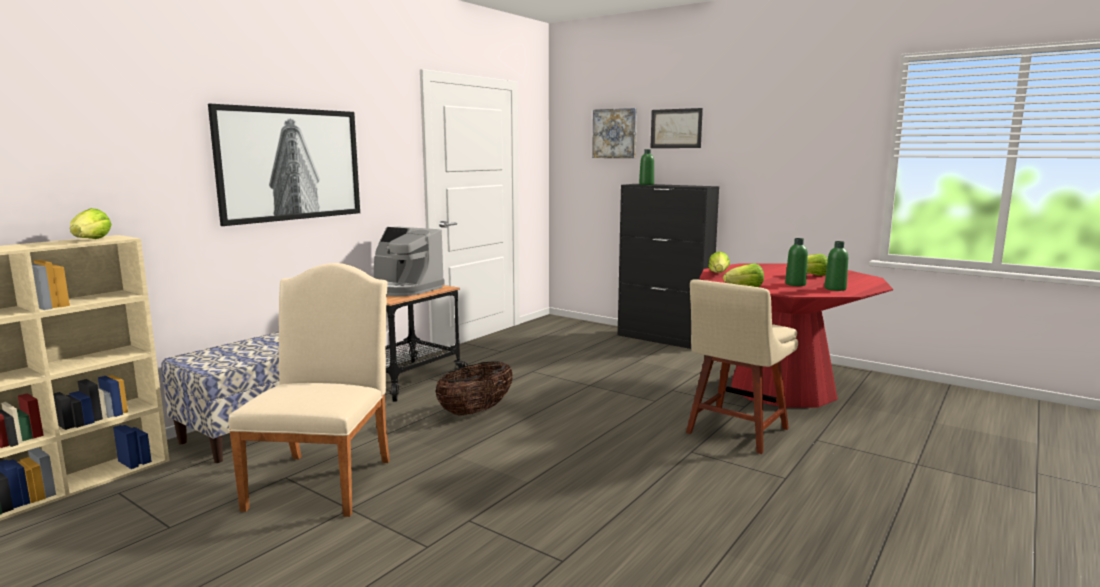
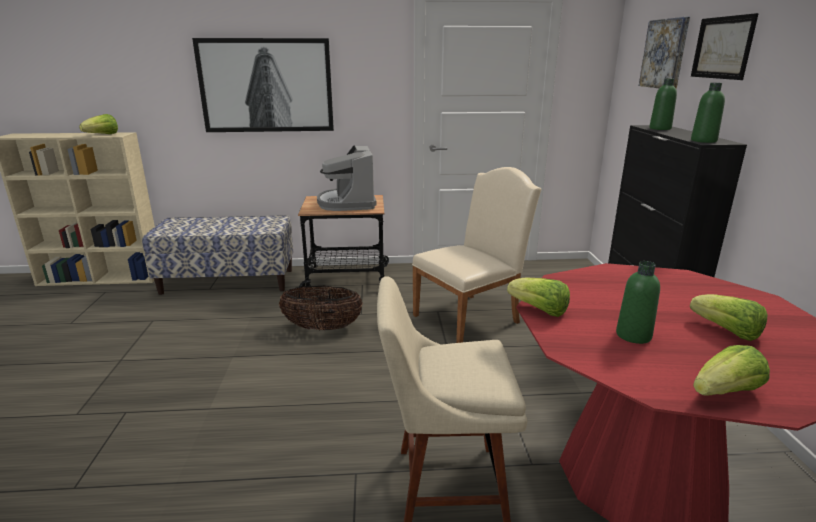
camera: 50 degrees right, 10 degrees up
(325, 479) = (159, 332): beige chair -> beige chair (471, 317)
(718, 274) = (590, 277): lettuce -> lettuce (725, 392)
(835, 289) = (667, 372): green bottle -> green bottle (703, 141)

